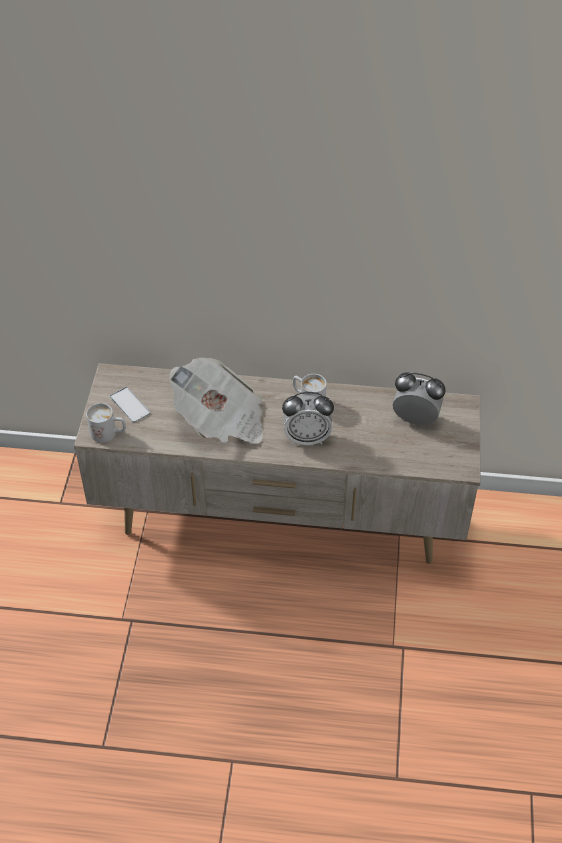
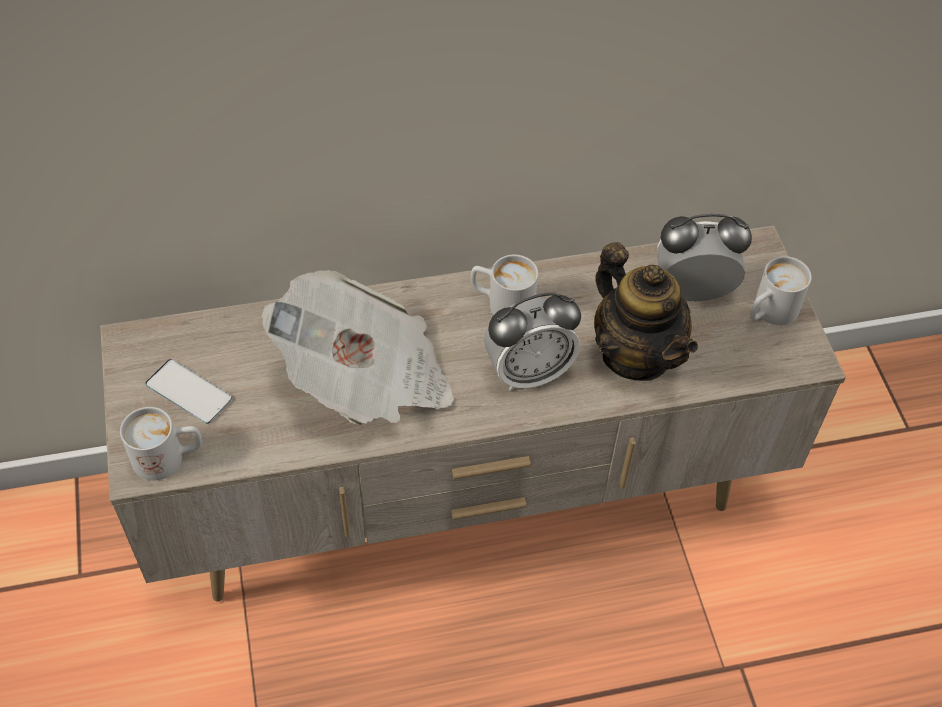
camera: 20 degrees left, 5 degrees up
(368, 443) = (636, 354): none -> teapot
(453, 439) = (769, 313): none -> white mug

